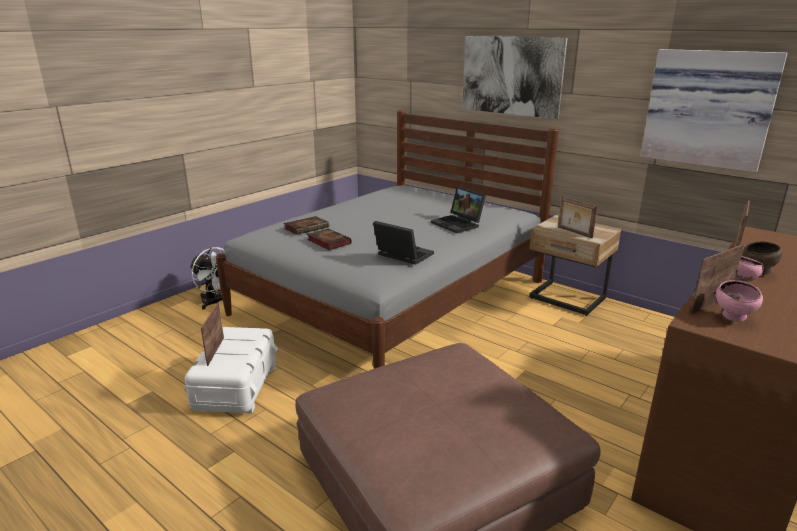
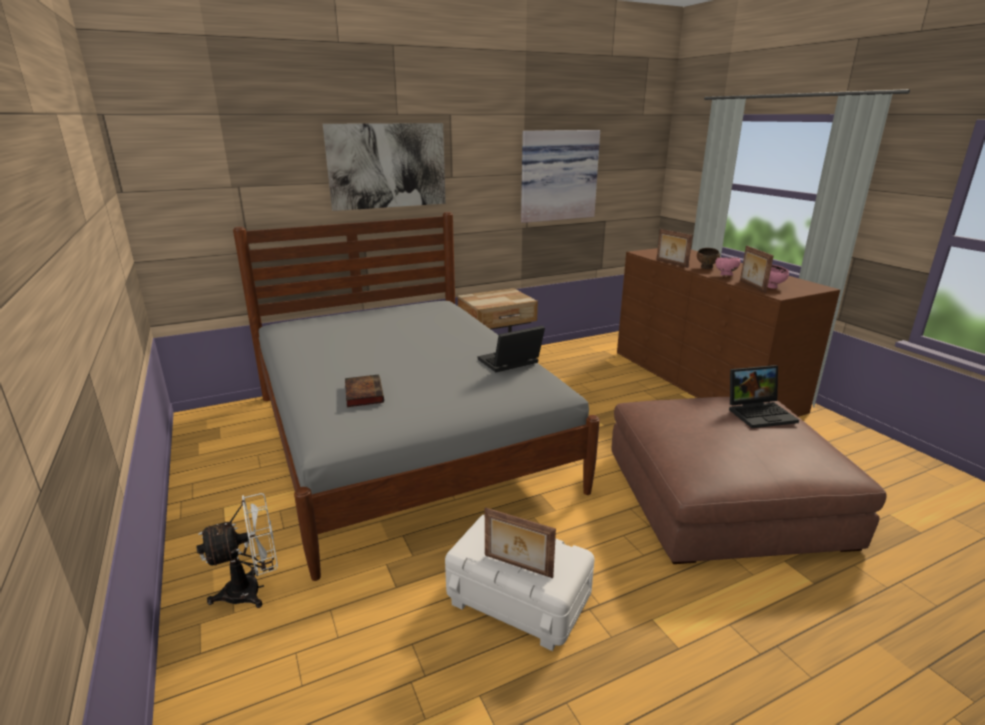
camera: 65 degrees left, 0 degrees up
(328, 241) = (428, 389): book -> none
(458, 224) = (452, 326): laptop -> laptop (760, 413)
(574, 232) = (506, 300): picture frame -> none

